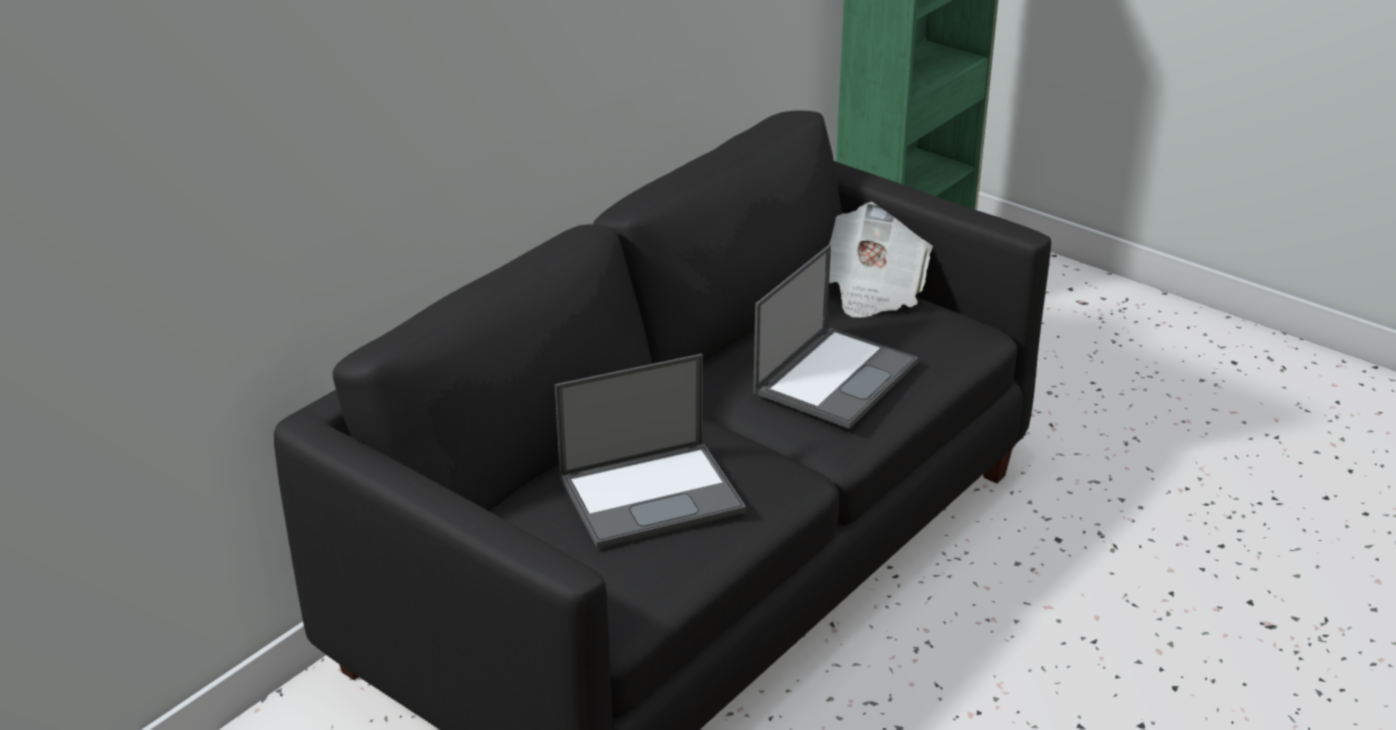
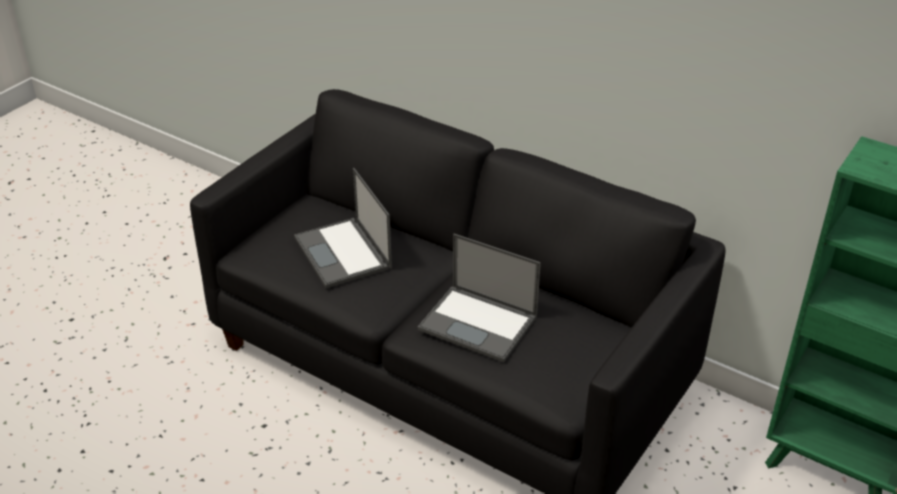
camera: 85 degrees right, 5 degrees up
(872, 289) = (603, 340): newspaper -> none

